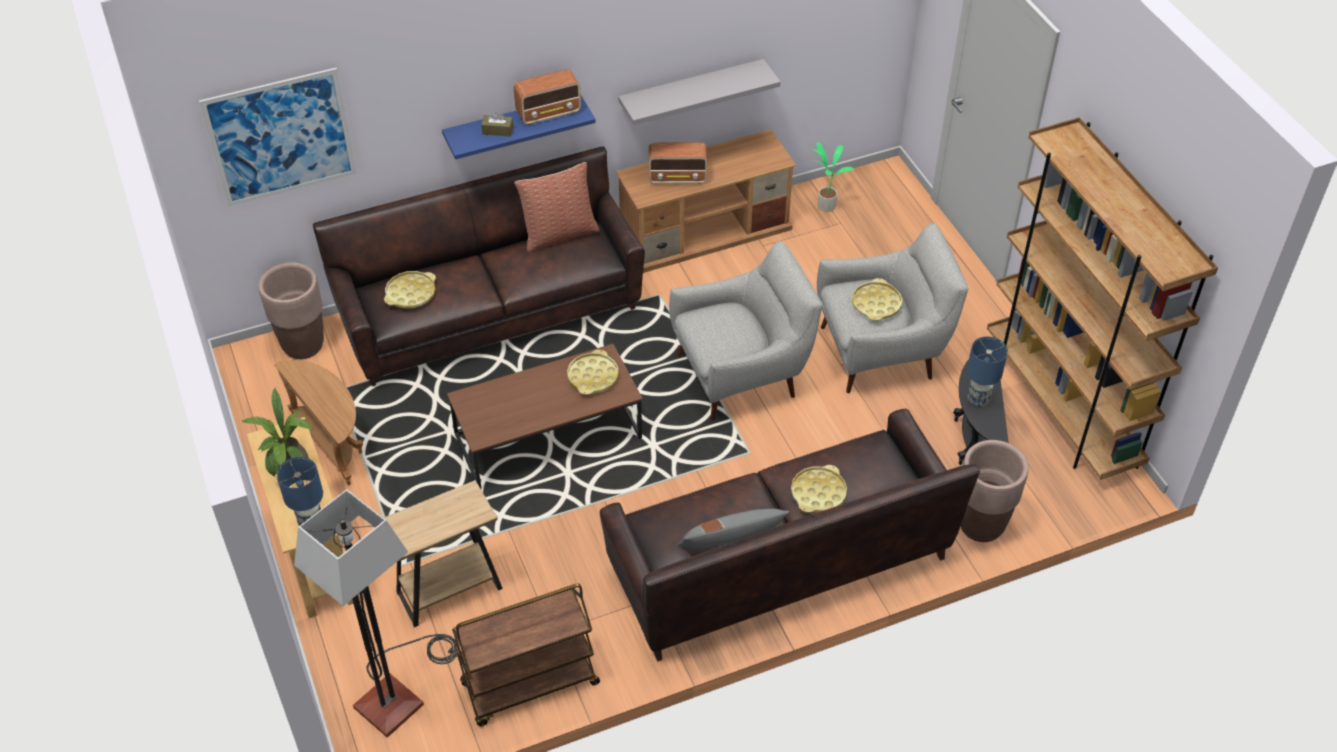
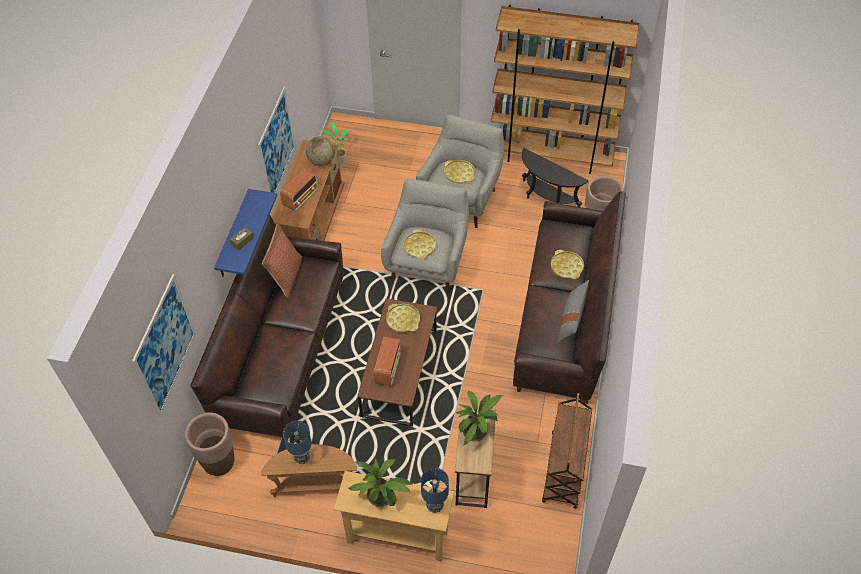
camera: 55 degrees left, 5 degrees up
(398, 691) = (525, 538): floor lamp -> none
(410, 293) = (268, 372): yellow tray -> yellow tray (419, 247)
(452, 514) = (477, 430): none -> potted plant
(549, 113) = (251, 210): radio -> radio (388, 368)
(691, 91) = (276, 145): grey shelf -> picture
(753, 164) = (321, 161): none -> globe
(977, 399) = (552, 174): blue table lamp -> blue table lamp (301, 458)

